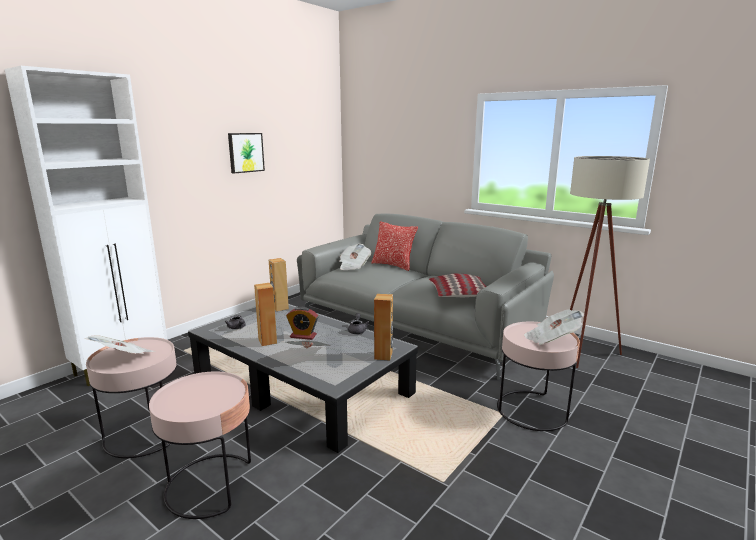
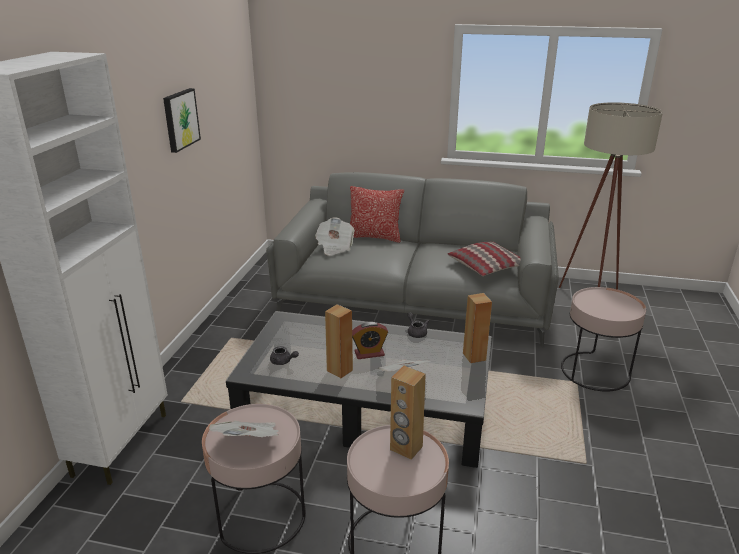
camera: 25 degrees left, 10 degrees up
(279, 308) = (298, 322): brown speaker -> brown speaker (406, 448)
(551, 339) = (619, 305): newspaper -> none

